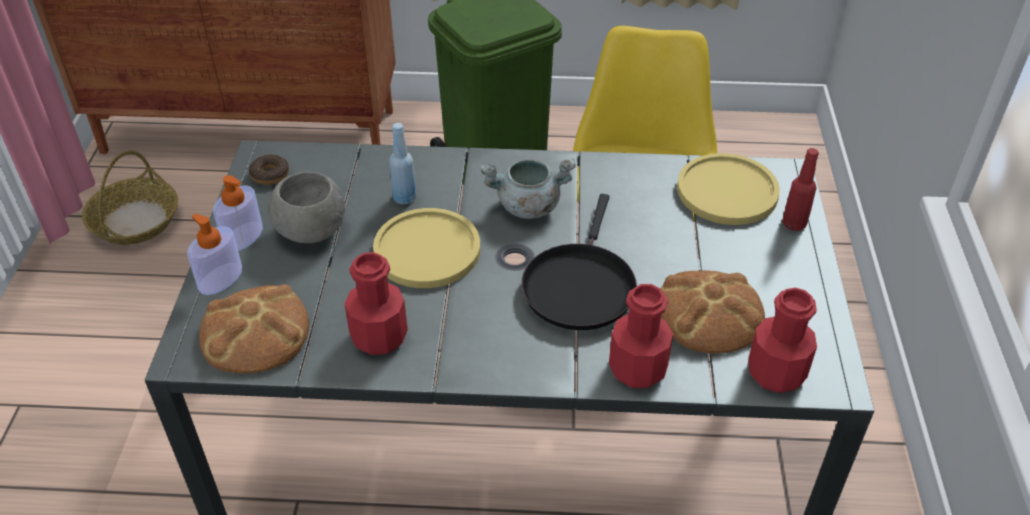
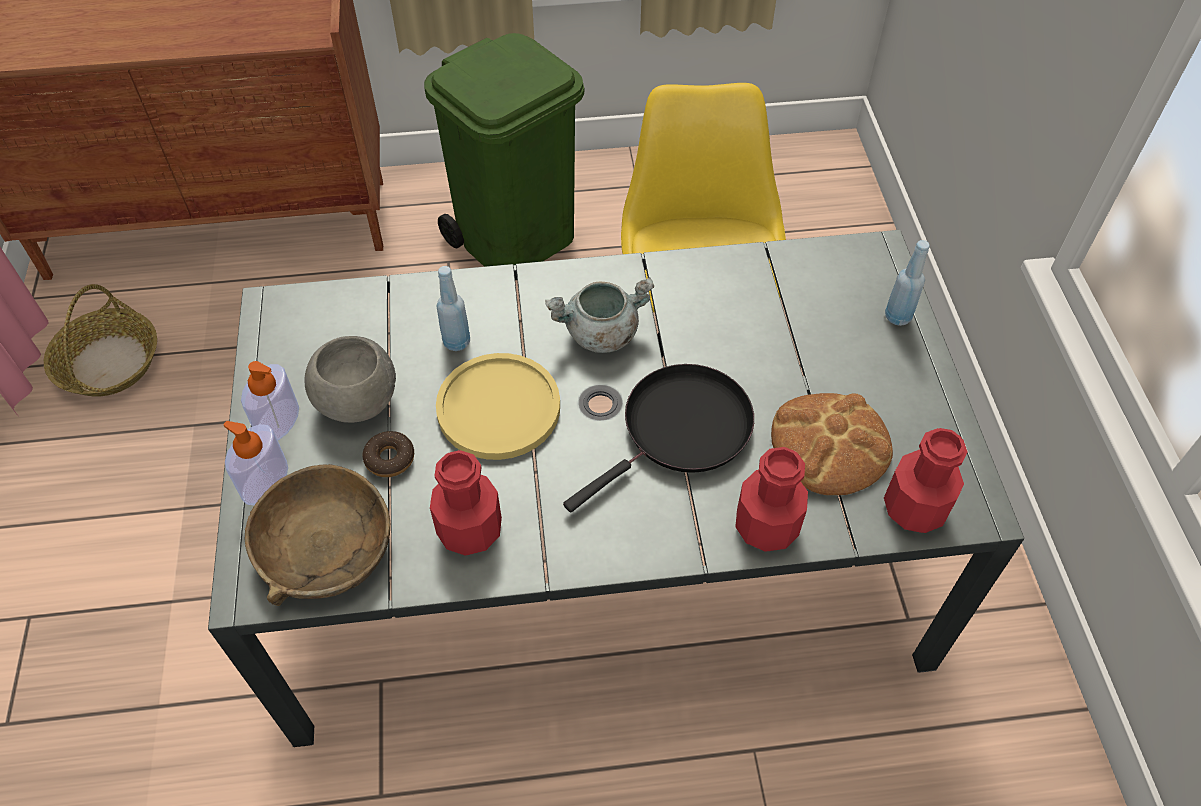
camera: 10 degrees left, 10 degrees up
(255, 332) = (325, 546): bread -> brown bowl
(270, 175) = (289, 331): donut -> donut (390, 458)
(579, 286) = (681, 430): black frying pan -> black frying pan turned 135 degrees counterclockwise
(727, 191) = (818, 284): yellow plate -> none
(794, 224) = (898, 316): red bottle -> blue bottle

